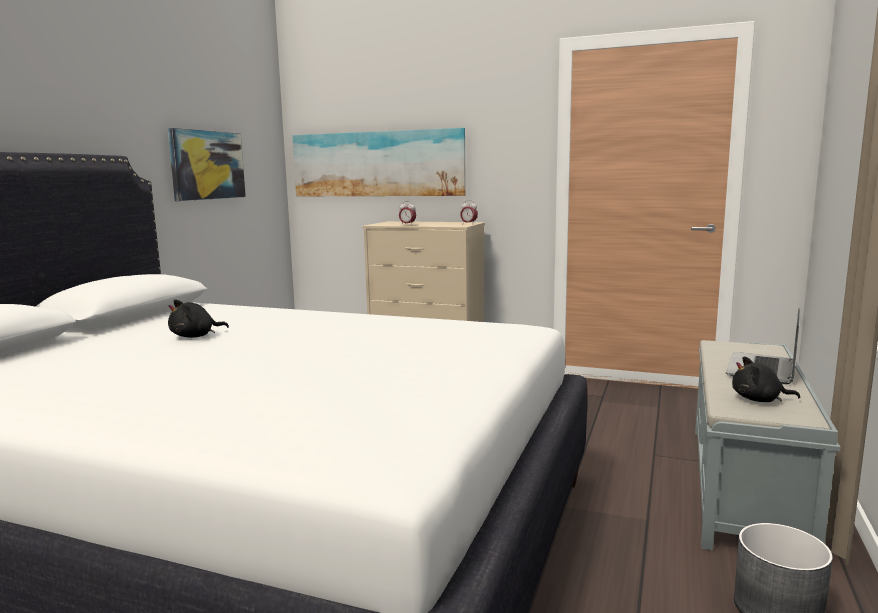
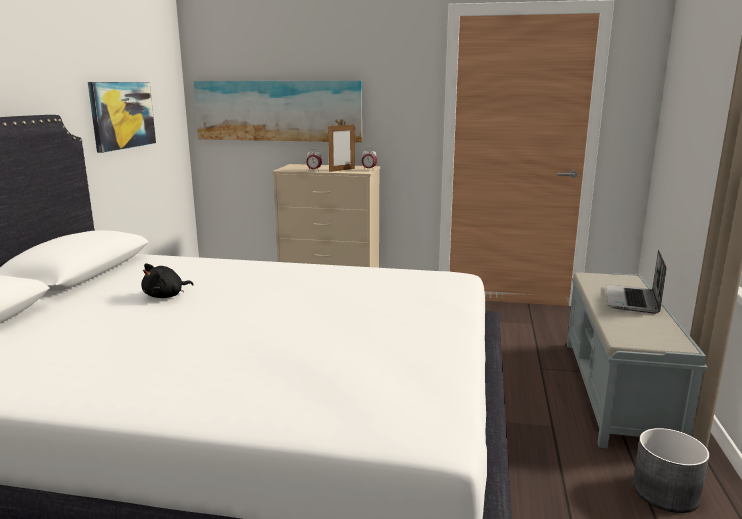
camera: 10 degrees left, 5 degrees up
(438, 224) = (342, 170): none -> picture frame
(759, 400) = (641, 329): black plush toy -> none

